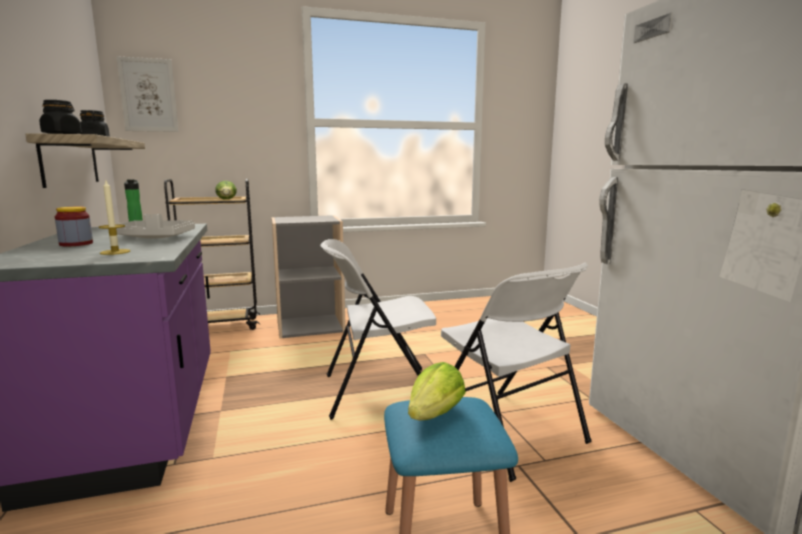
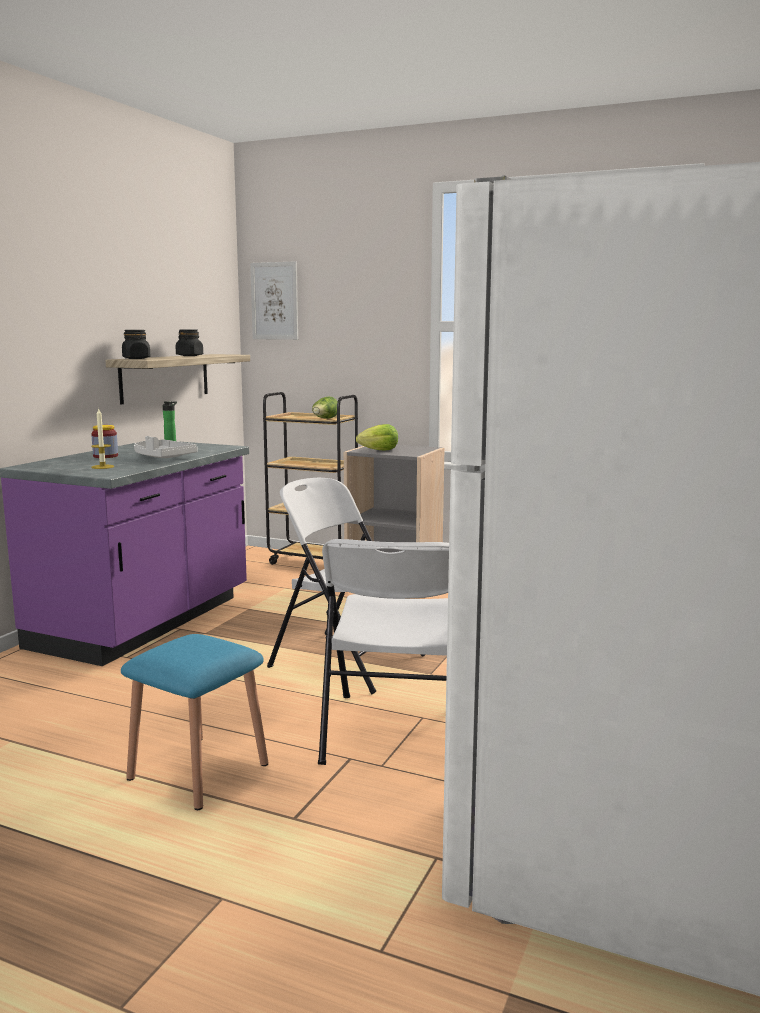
camera: 40 degrees right, 0 degrees up
(435, 415) = (186, 645): lettuce -> lettuce (379, 450)

